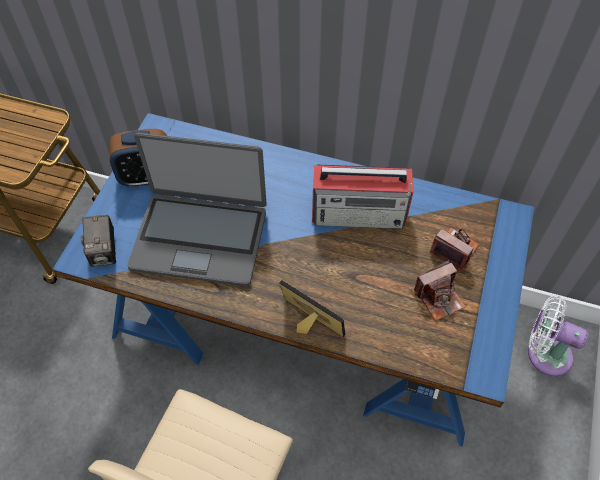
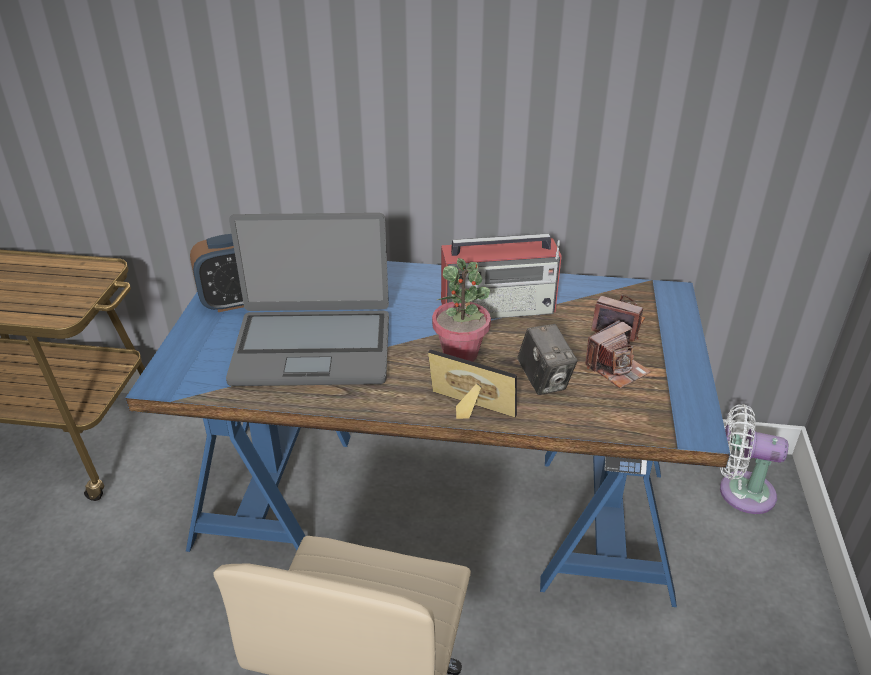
camera: 10 degrees left, 20 degrees down
(105, 252) = (193, 374): camera -> camera (544, 380)
(316, 262) = (461, 354): none -> potted plant

